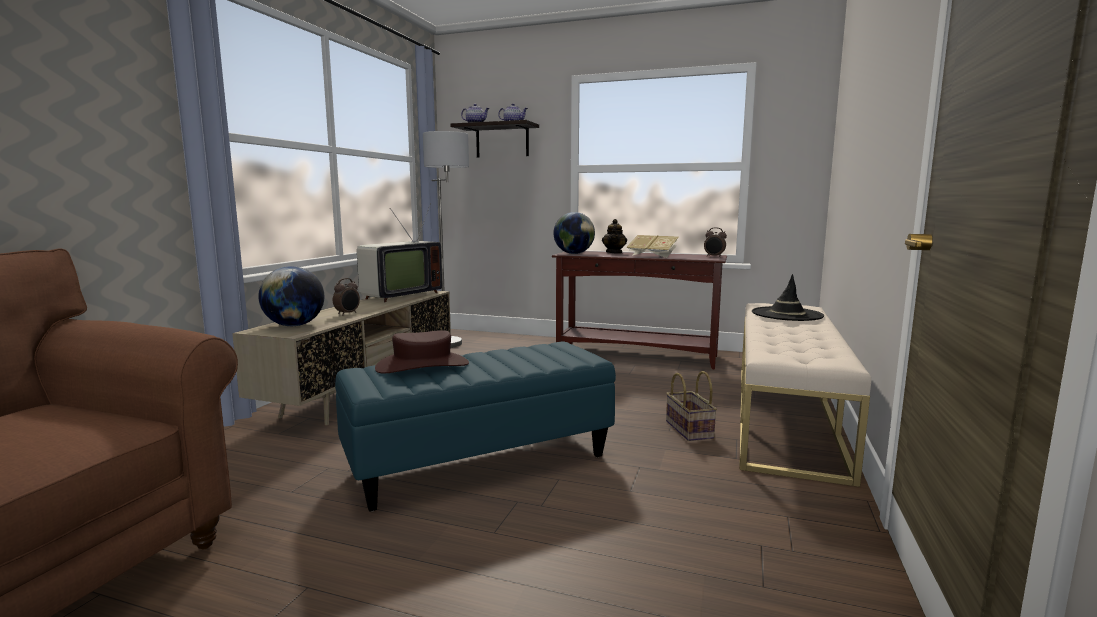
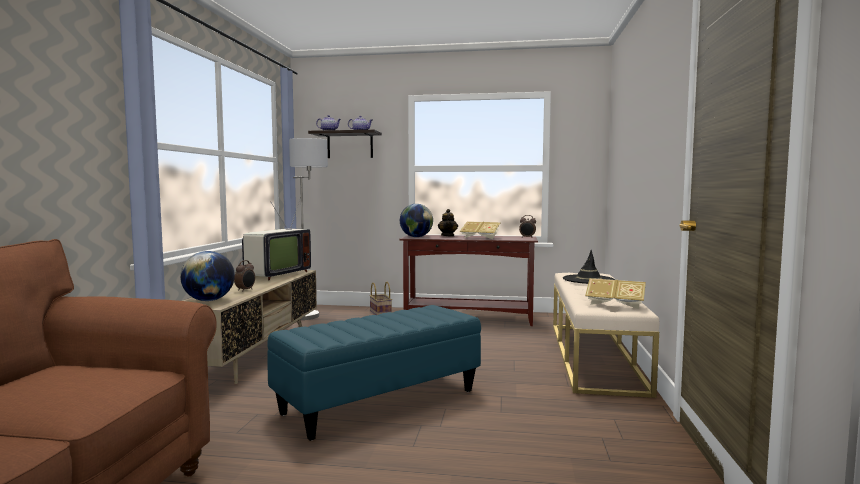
camera: 10 degrees left, 5 degrees down
(423, 365) = (337, 325): brown hat -> none
(687, 429) = (527, 369): basket -> basket (379, 313)
(809, 353) = (615, 305): none -> book

